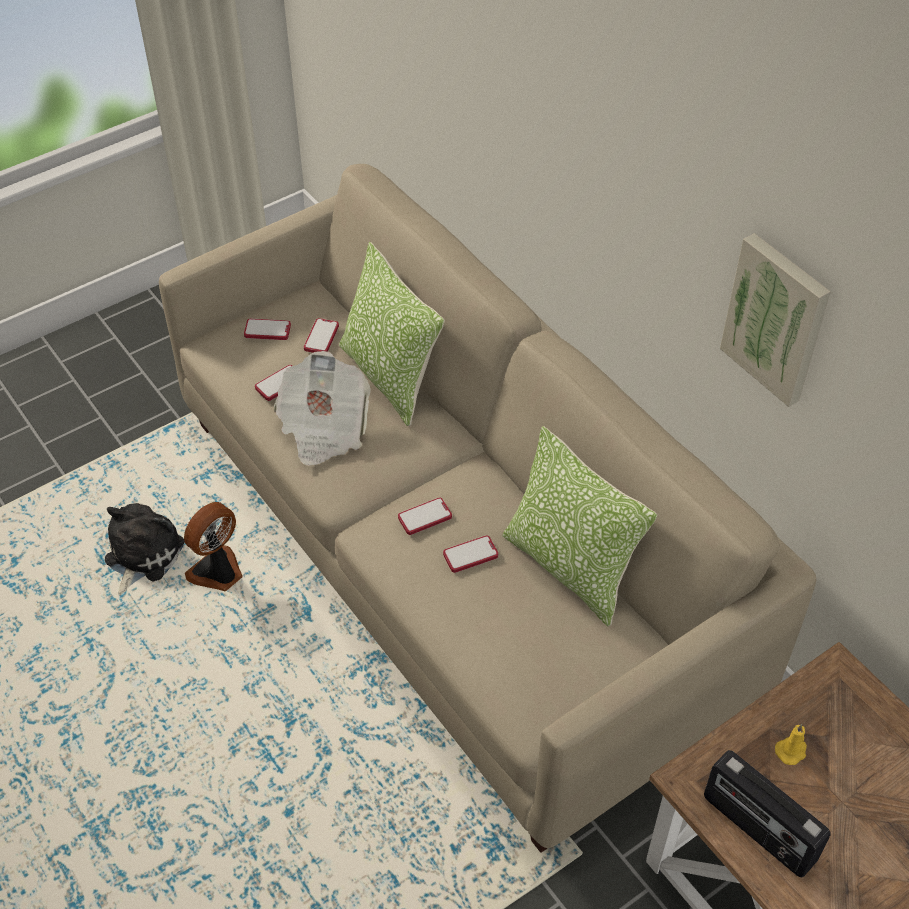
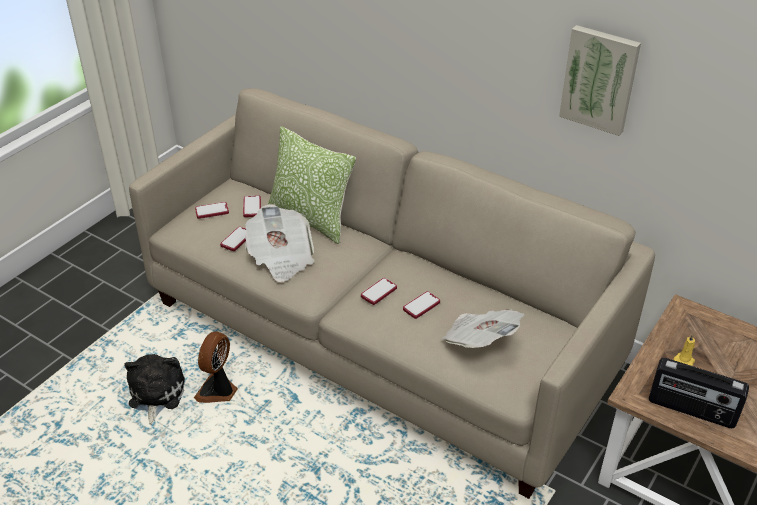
camera: 20 degrees left, 10 degrees down
(521, 633) = (480, 341): none -> newspaper
(570, 568) = (489, 297): pillow -> none

